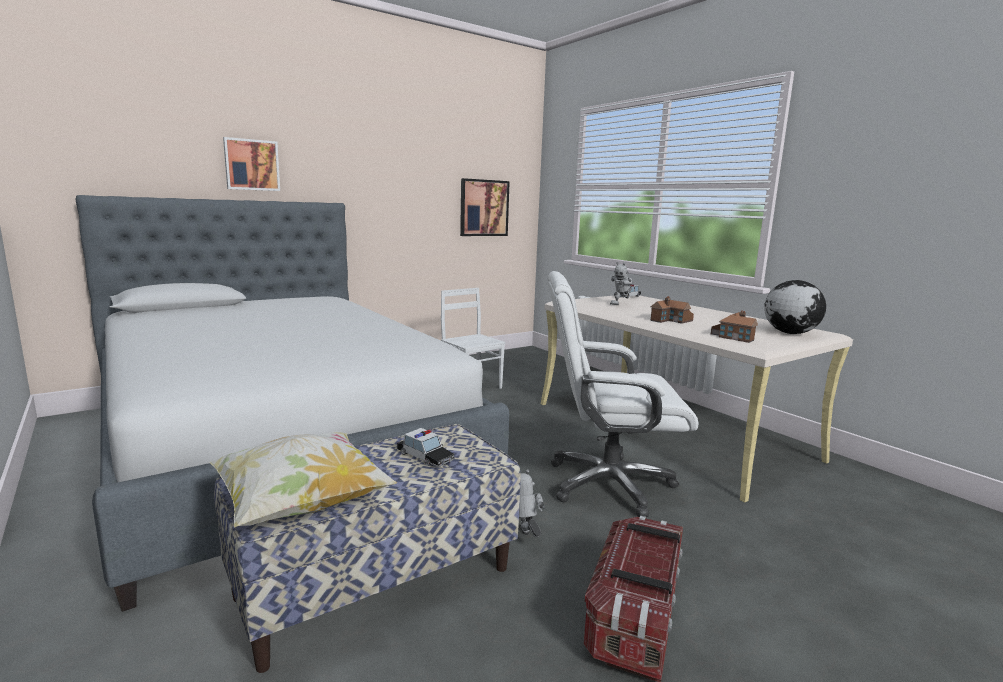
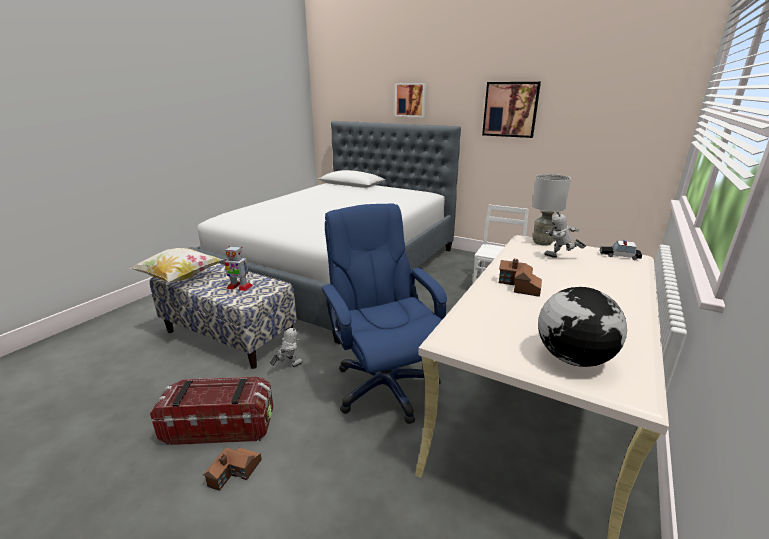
camera: 65 degrees right, 10 degrees up
(425, 457) = (239, 287): toy car -> toy robot
(484, 208) = (605, 132): picture -> picture (510, 109)
(580, 301) = (542, 243): none -> grey table lamp
(607, 484) = (385, 385): white office chair -> blue office chair
(733, 336) = (486, 321): toy house -> toy house (235, 472)

